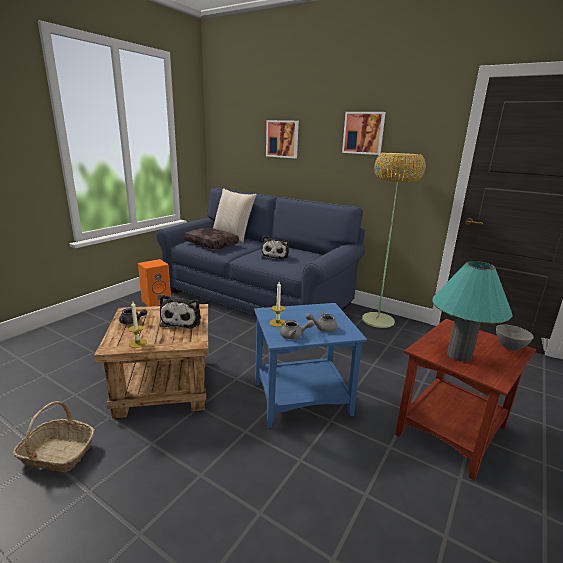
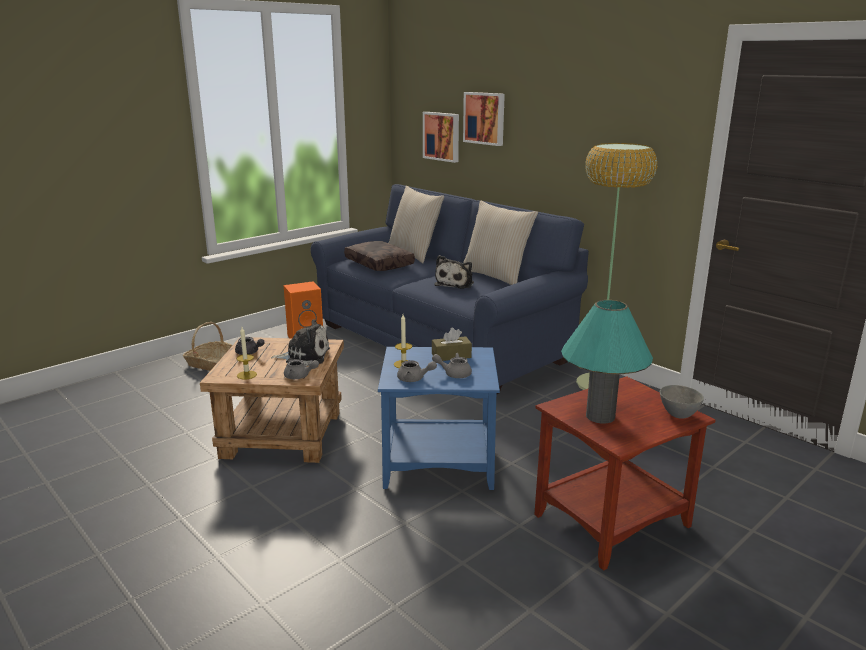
camera: 15 degrees right, 0 degrees up
(57, 454) = (157, 483): basket -> basket (211, 364)
(182, 321) = (305, 356): plush toy -> plush toy turned 105 degrees counterclockwise
(186, 340) = (300, 376): none -> grey teapot
(299, 249) = (496, 276): none -> beige pillow
(310, 312) = (451, 356): none -> brown tissue box
(363, 133) = (585, 113): picture -> picture (442, 136)

